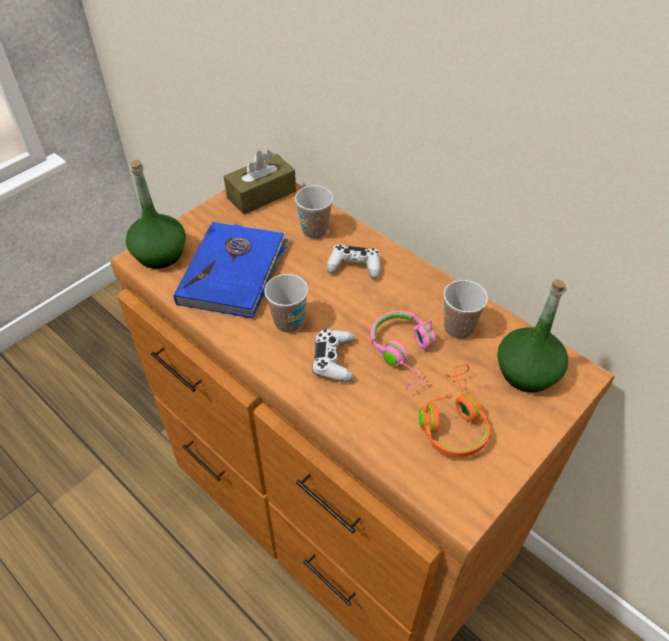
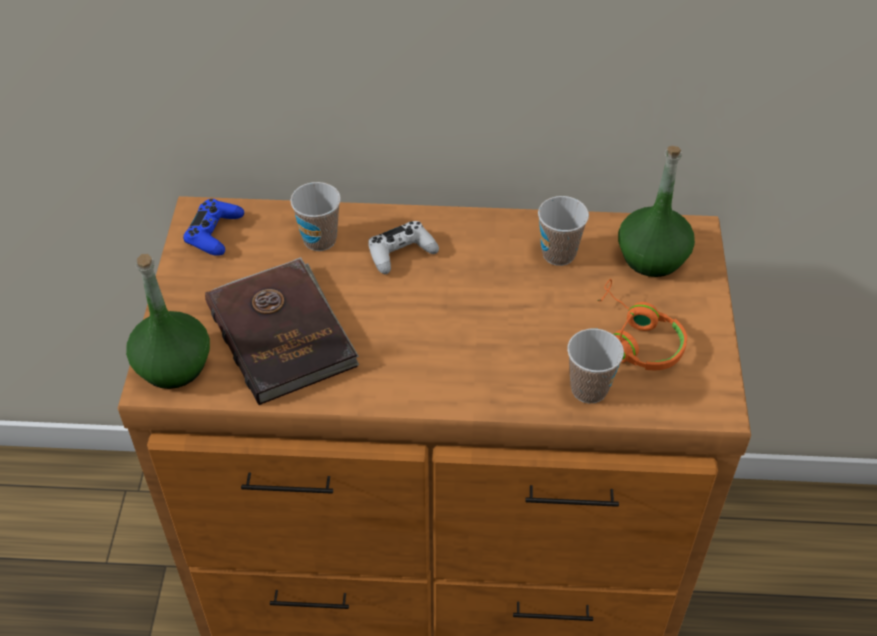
camera: 40 degrees left, 0 degrees up
(235, 272) = (283, 333): blue book -> brown book
(261, 194) = (214, 233): brown tissue box -> blue game controller
(288, 322) = (397, 347): cup -> cup (589, 389)
(333, 360) = (479, 355): white game controller -> none
(404, 353) = (535, 307): pink headphones -> none

